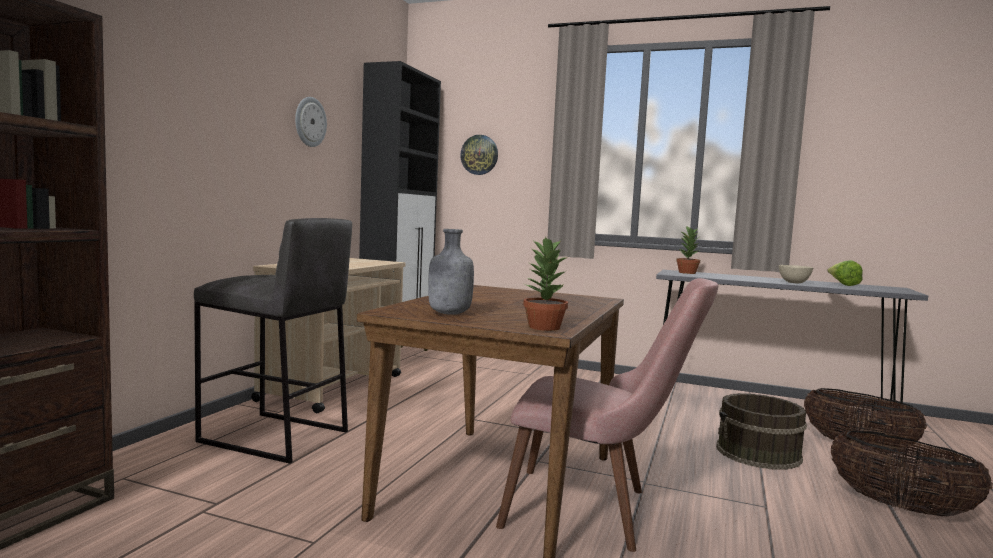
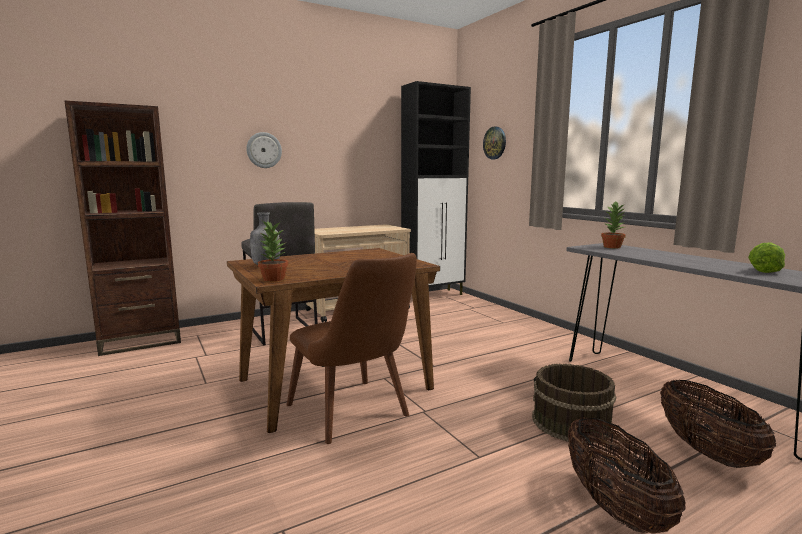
camera: 40 degrees right, 5 degrees up
(310, 122) = (351, 135): wall clock -> wall clock (264, 150)
(597, 510) = (356, 416): pink chair -> brown chair
(793, 283) = (693, 264): beige bowl -> none

